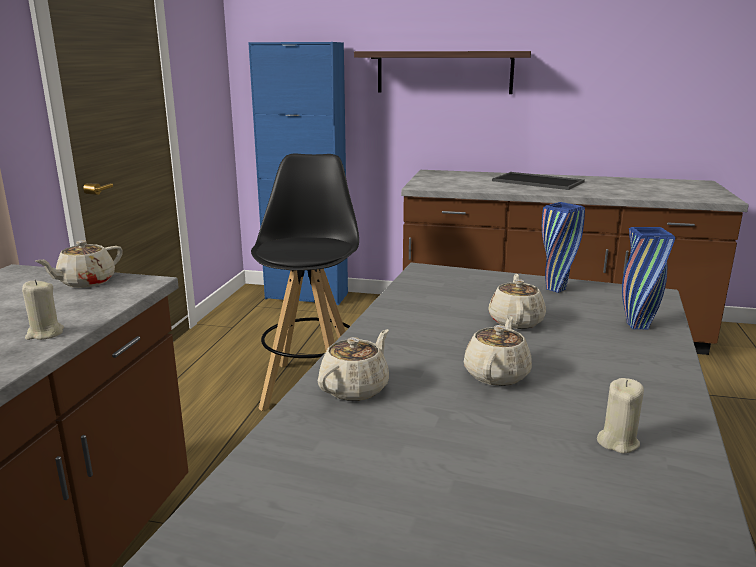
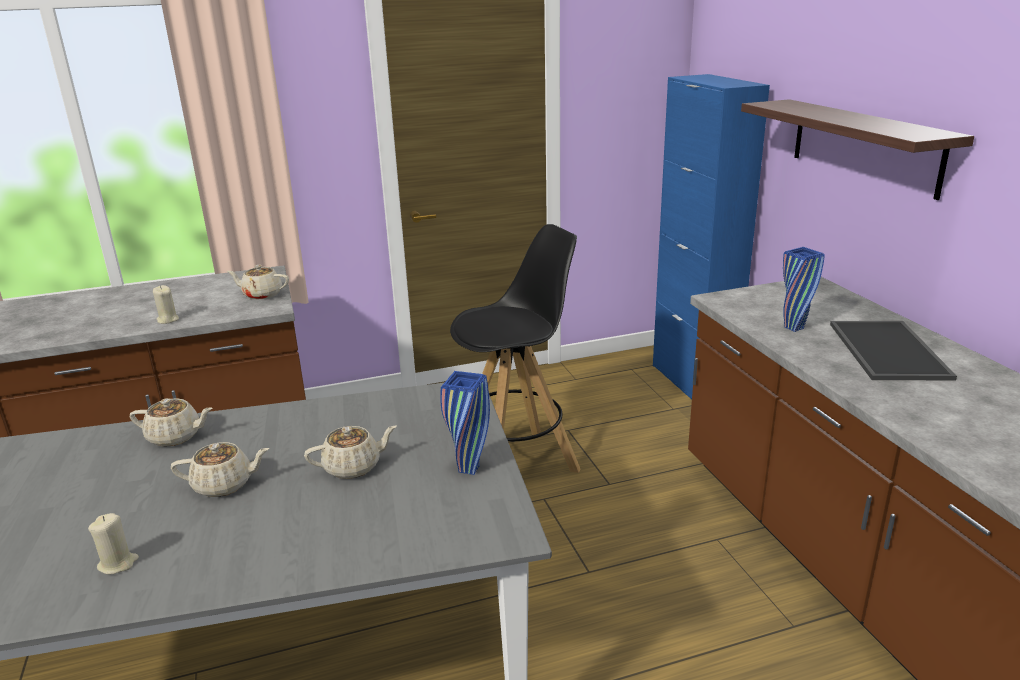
camera: 60 degrees right, 5 degrees up
(637, 326) = (389, 537): blue vase -> blue vase (794, 328)

